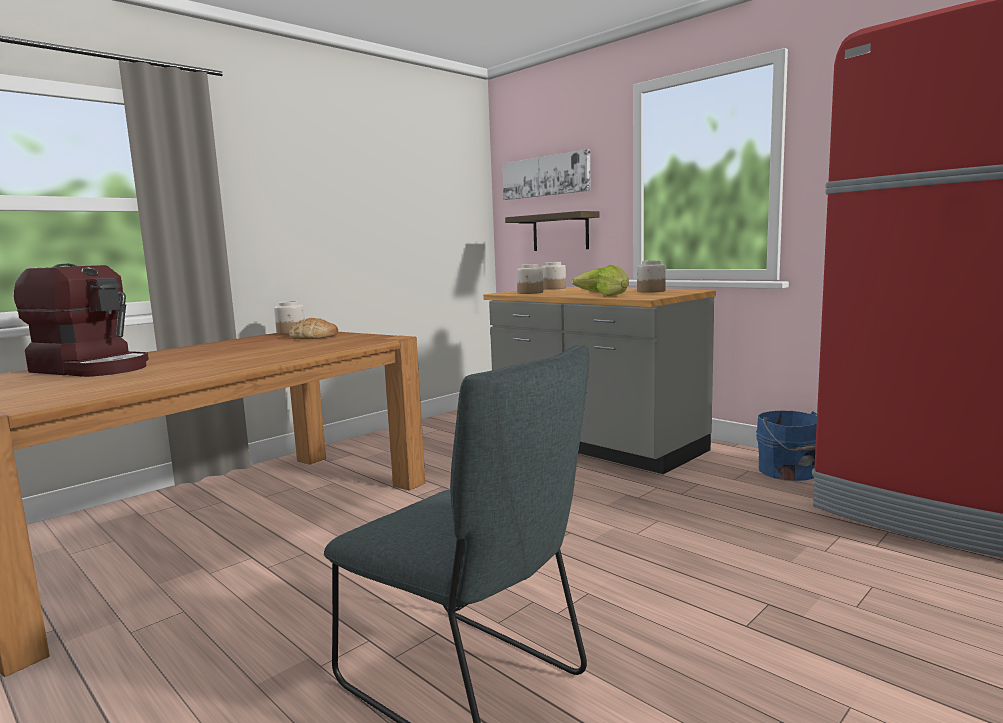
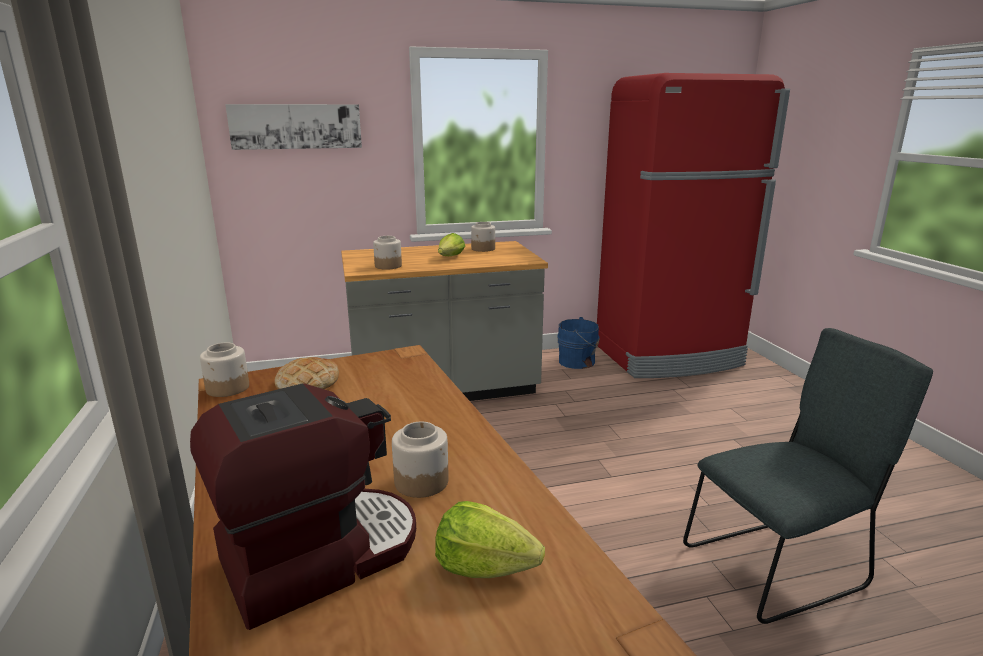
camera: 60 degrees left, 10 degrees up
(554, 288) = (366, 254): jar -> jar (421, 481)
(560, 232) = (322, 189): shelf -> none
(614, 296) = (493, 260): lettuce -> lettuce (484, 567)

